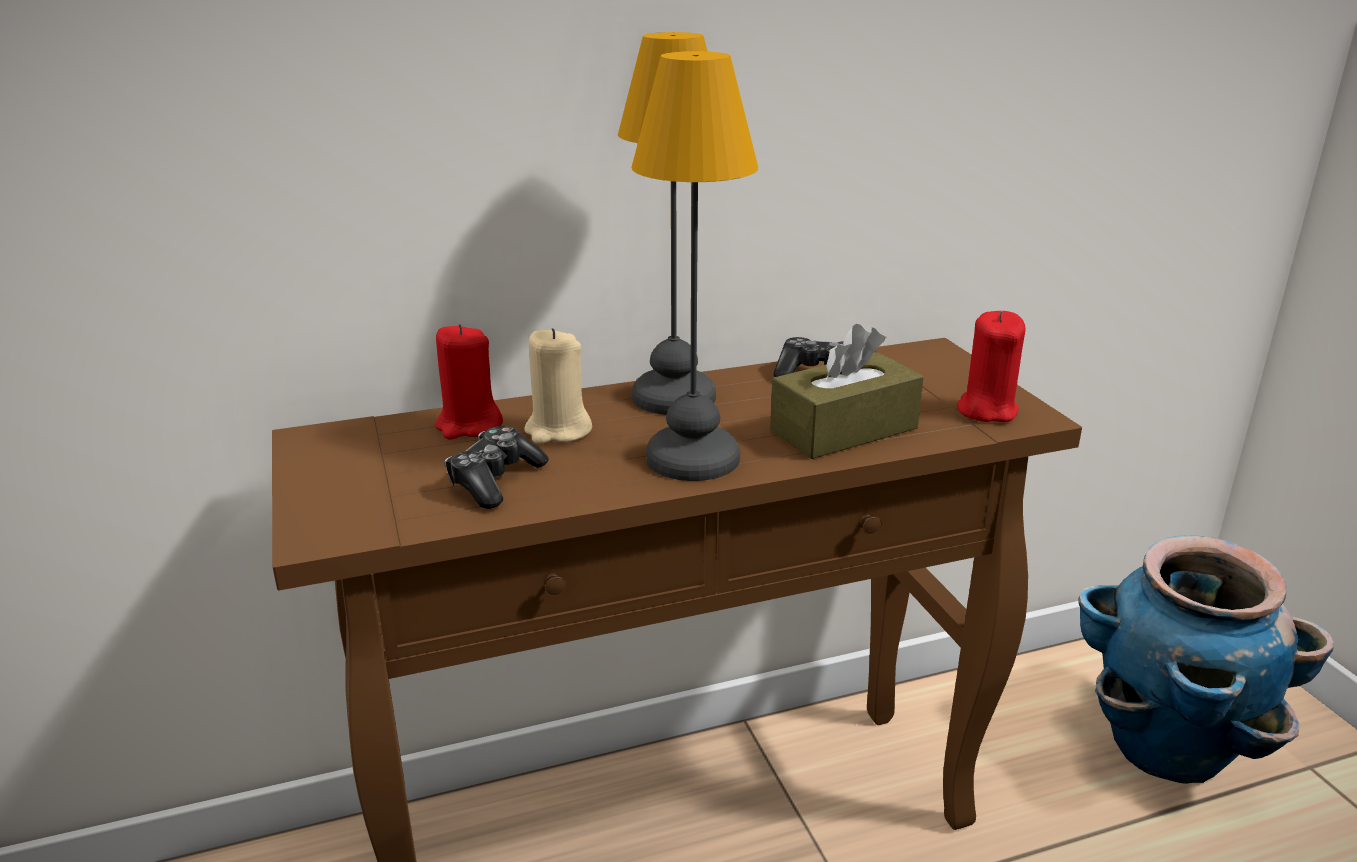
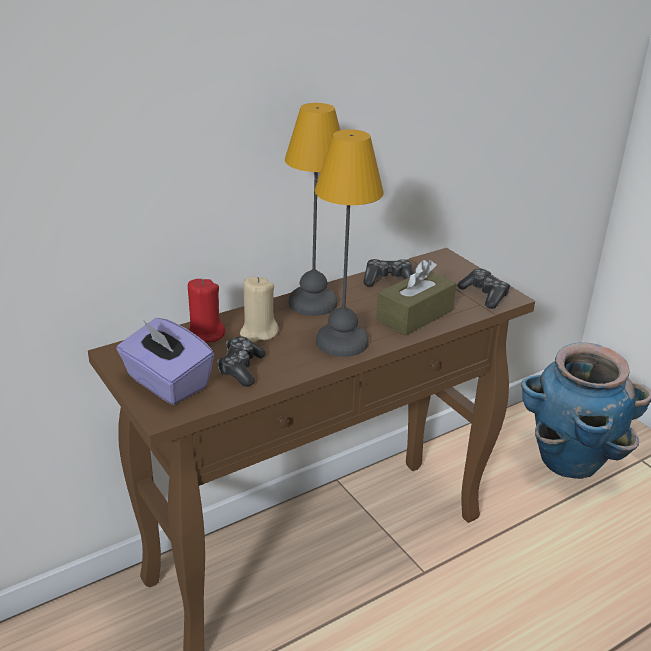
camera: 15 degrees left, 5 degrees up
(358, 489) = (166, 383): none -> purple tissue box
(986, 410) = (484, 295): red candle -> game controller

